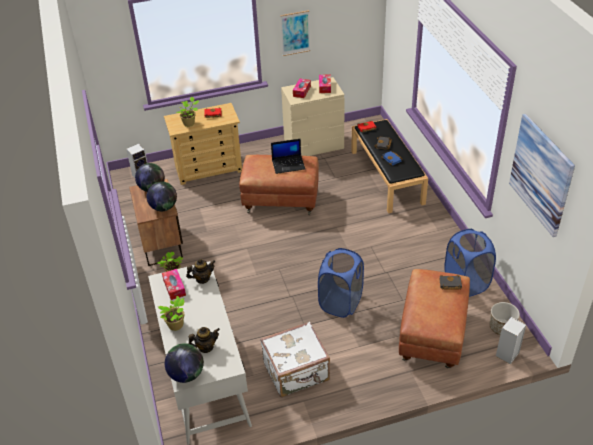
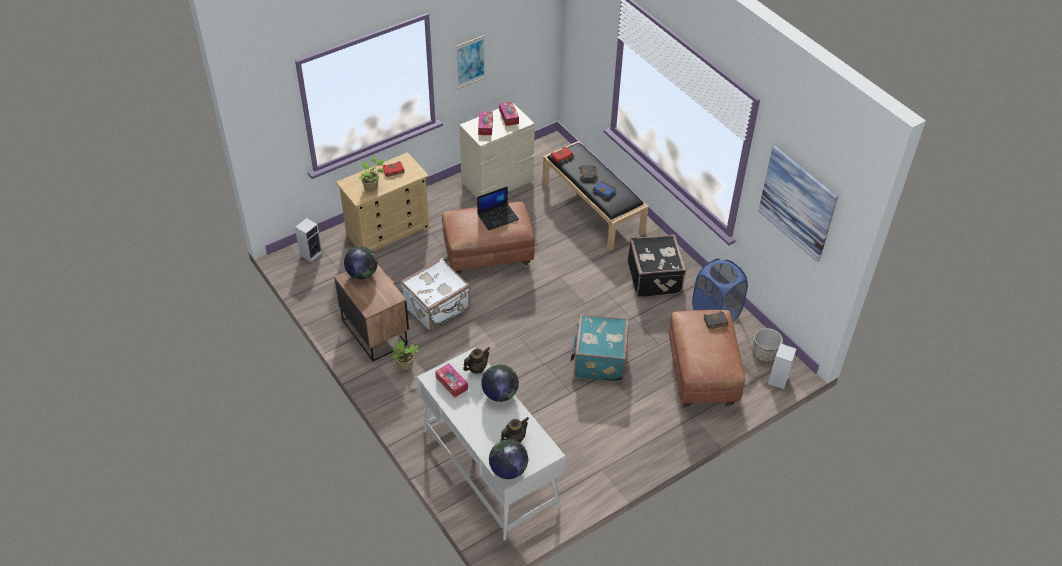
camera: 20 degrees left, 5 degrees up
(163, 207) = (387, 294): globe -> globe (500, 394)
(176, 325) = (474, 423): potted plant -> none
(297, 372) = (583, 443): white suitcase -> white suitcase (437, 308)
(341, 303) = (598, 360): blue laundry basket -> turquoise suitcase
(420, 242) = (655, 277): none -> black suitcase

